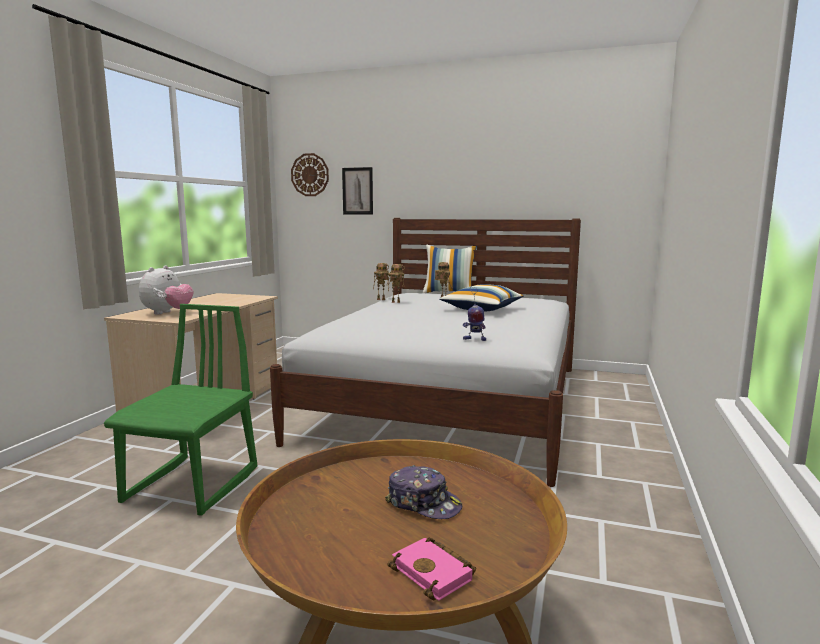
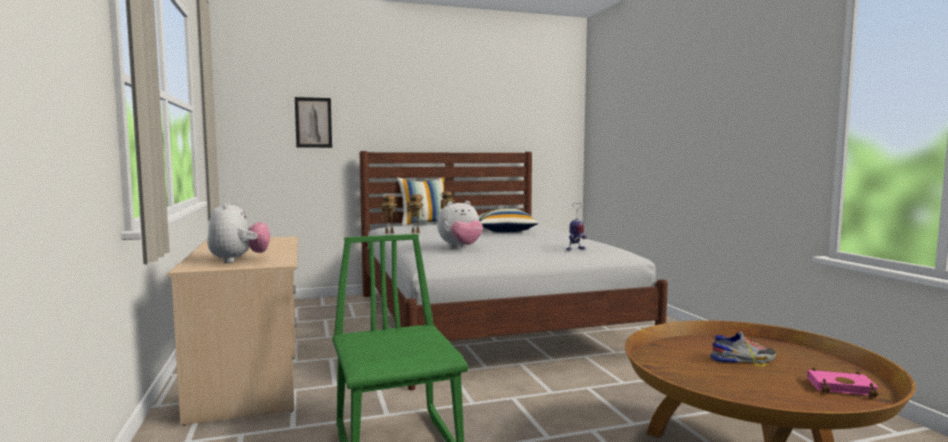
camera: 35 degrees left, 5 degrees down
(310, 175) = (252, 102): wall clock -> none
(374, 322) = (461, 248): none -> plush toy
(423, 503) = (743, 359): cap -> shoe

